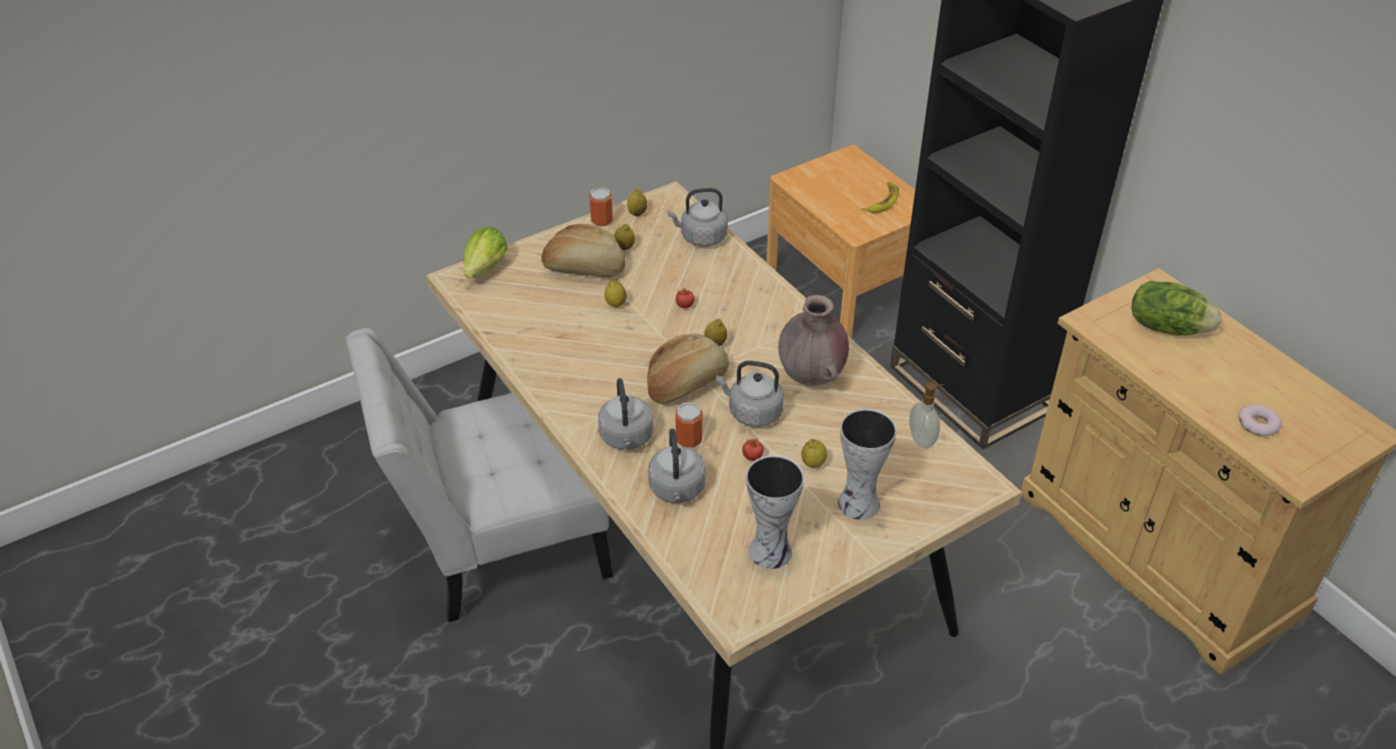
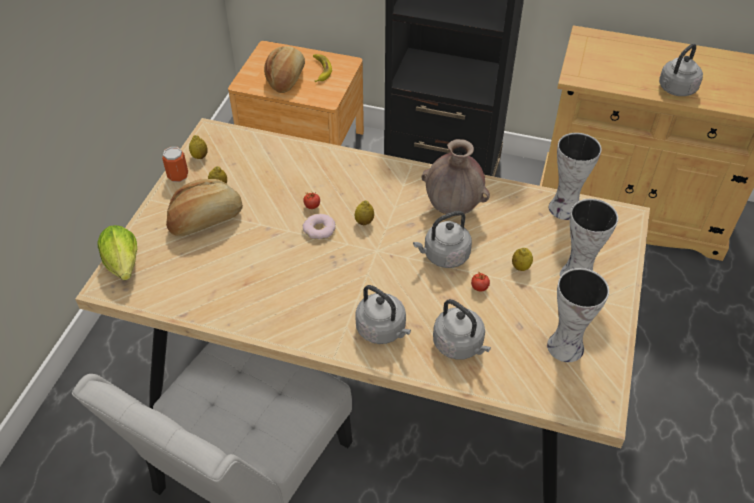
camera: 40 degrees left, 5 degrees up
(616, 304) = (260, 233): lemon -> none
(686, 383) = (377, 262): bread -> bread (286, 78)
(689, 440) = (425, 303): can -> none
(701, 237) = (267, 150): grey kettle -> grey kettle (675, 89)
(922, 439) = (562, 209): soap dispenser -> vase
(1166, 327) = (618, 59): lettuce -> none
(1258, 424) = (723, 91): donut -> donut (319, 229)

